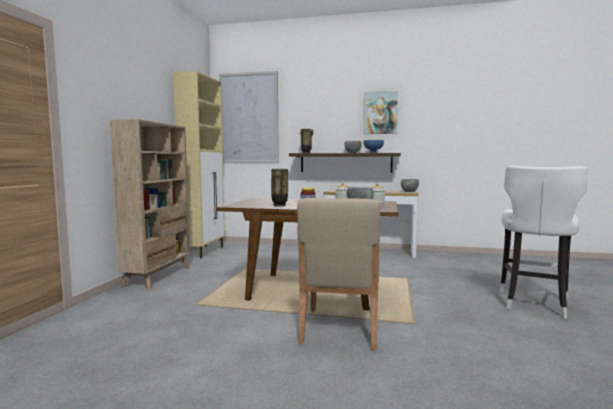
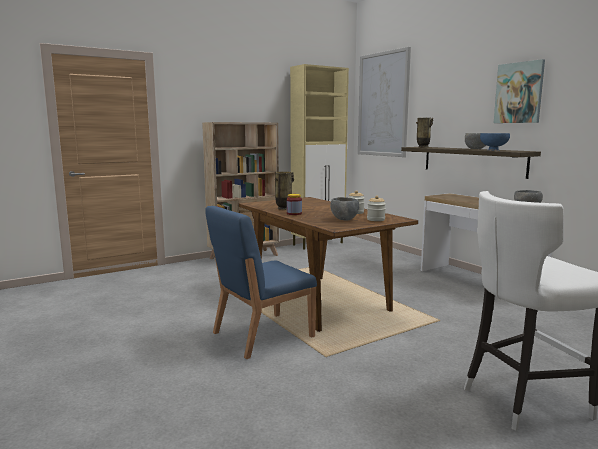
camera: 45 degrees right, 5 degrees up
(339, 328) = (261, 335): beige chair -> blue chair

